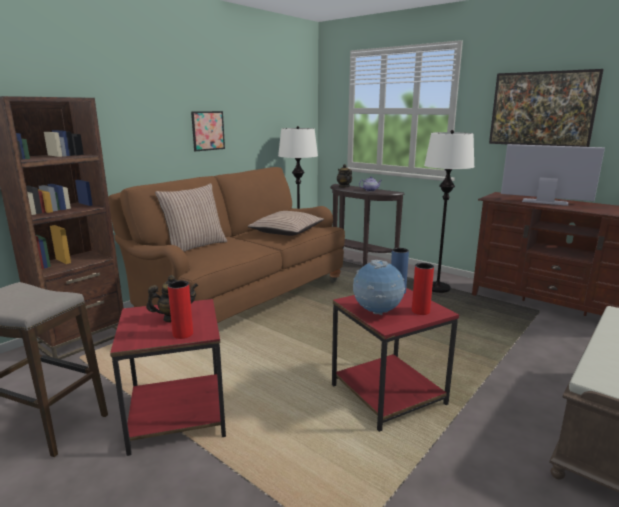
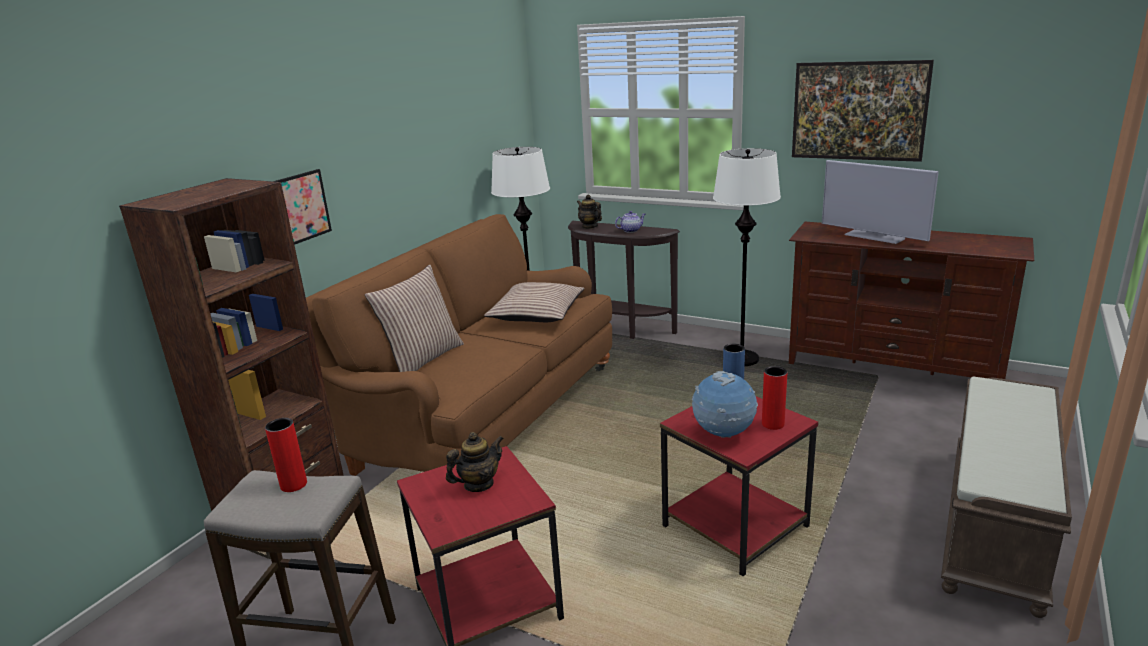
camera: 10 degrees left, 5 degrees up
(183, 334) = (505, 506): red vase -> red vase (293, 485)
(208, 130) = (399, 178): picture -> picture (299, 208)
(544, 202) = (874, 237): television -> television turned 150 degrees counterclockwise

